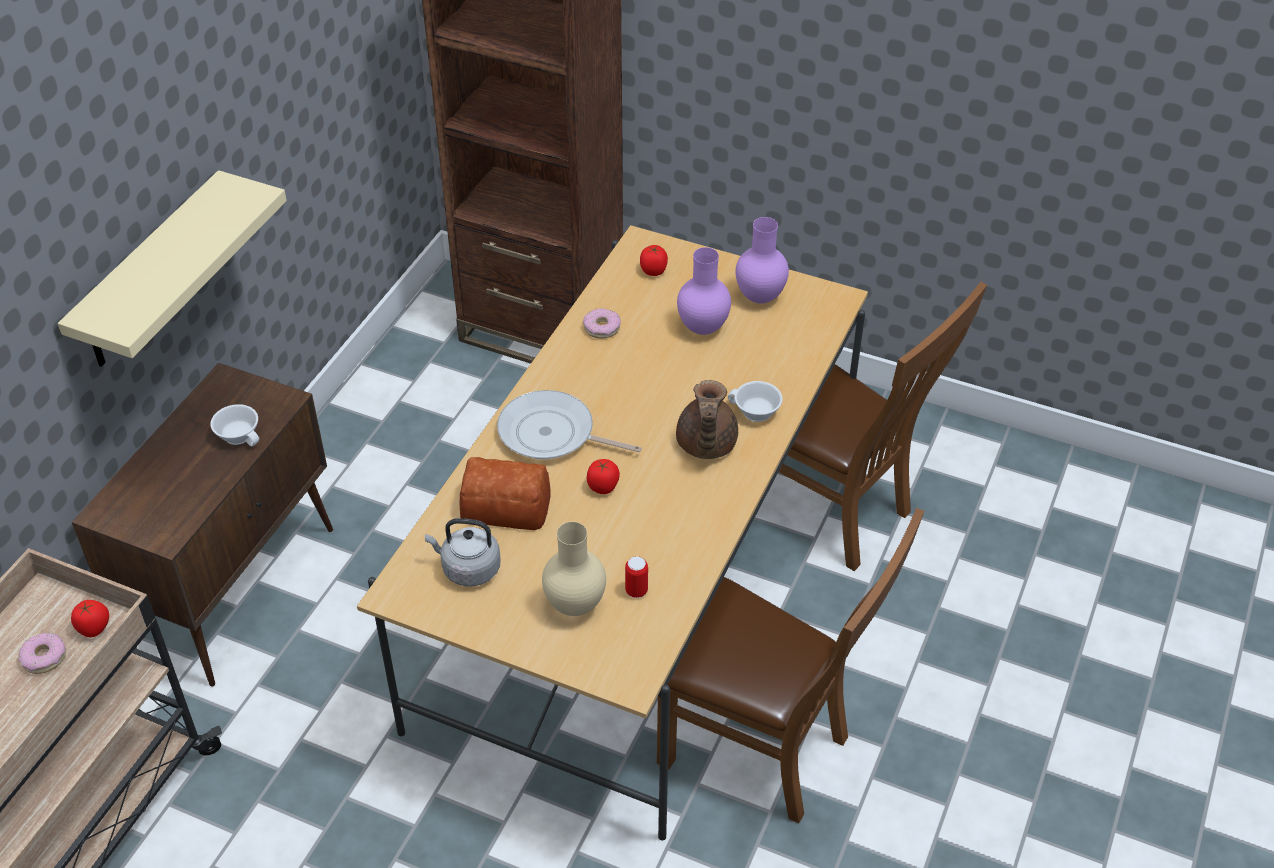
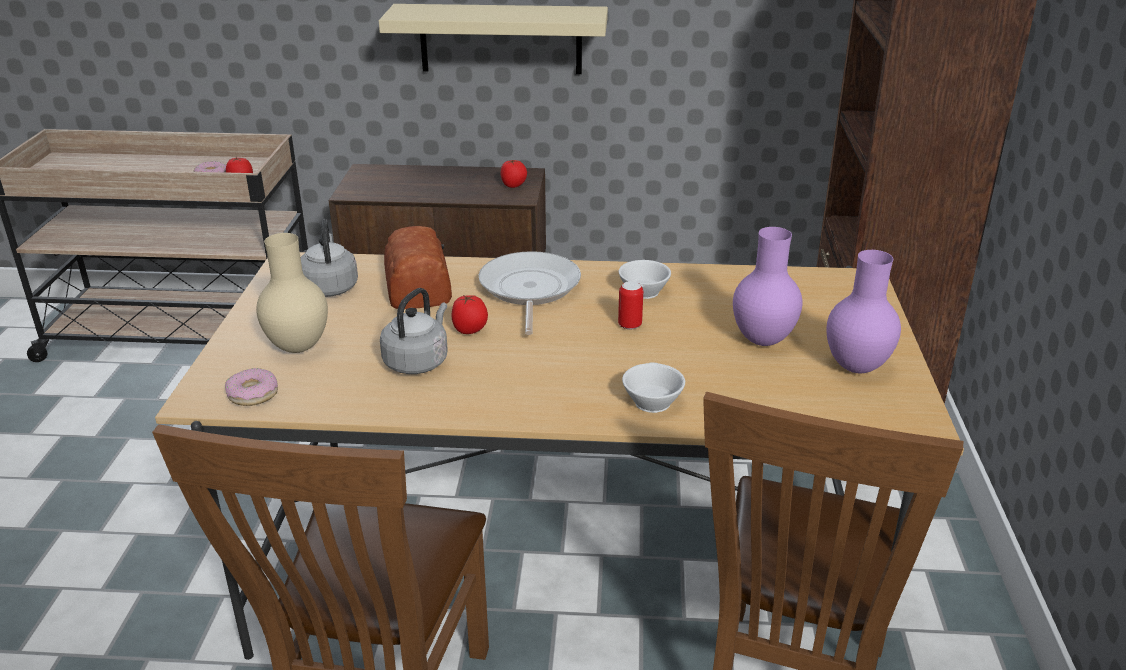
camera: 70 degrees right, 15 degrees down
(240, 434) = (471, 192): white cup -> white cup (645, 292)
(602, 328) = (706, 284): donut -> donut (253, 394)
(636, 591) = (328, 377): can -> can (630, 325)
(637, 530) = (418, 361): none -> grey kettle
(654, 271) = (825, 295): tomato -> tomato (514, 186)
(705, 445) = (571, 378): brown teapot -> none

